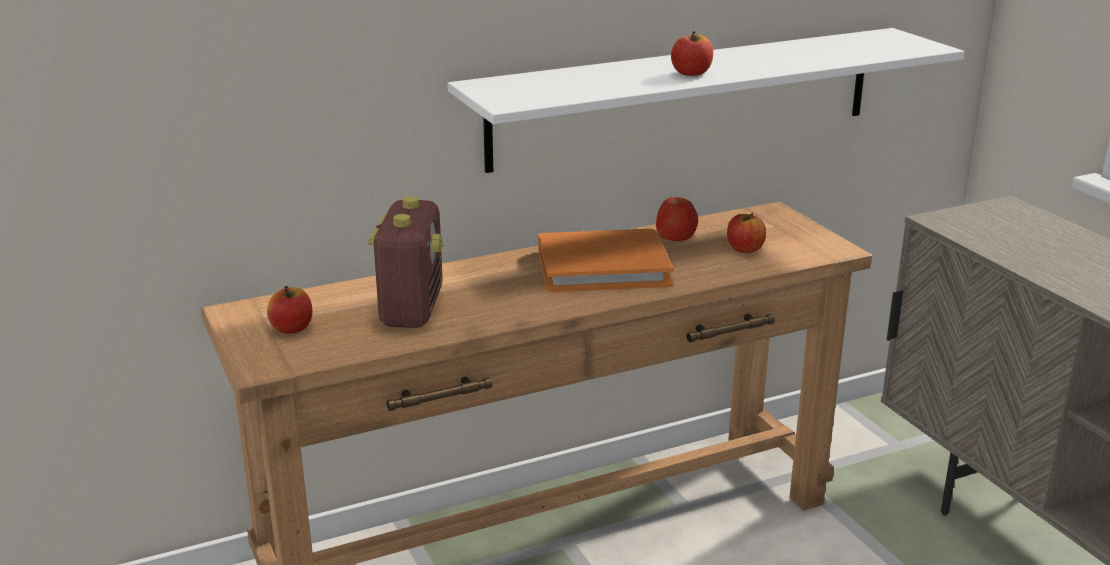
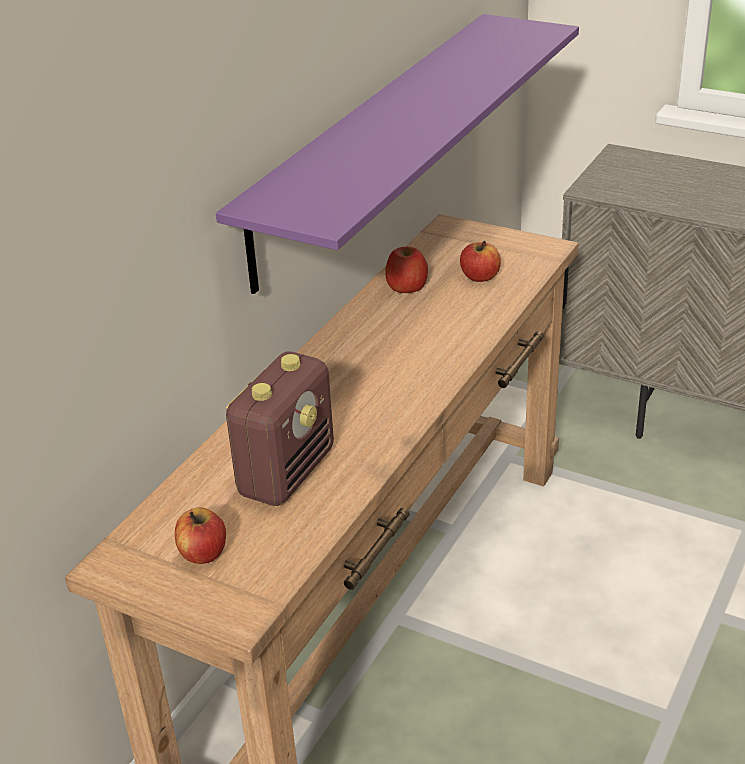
camera: 35 degrees left, 10 degrees up
(411, 308) = (287, 472): radio -> radio turned 60 degrees clockwise
(603, 267) = (393, 347): orange book -> none
(685, 97) = (372, 143): white shelf -> purple shelf
(691, 73) = (420, 123): apple -> none

